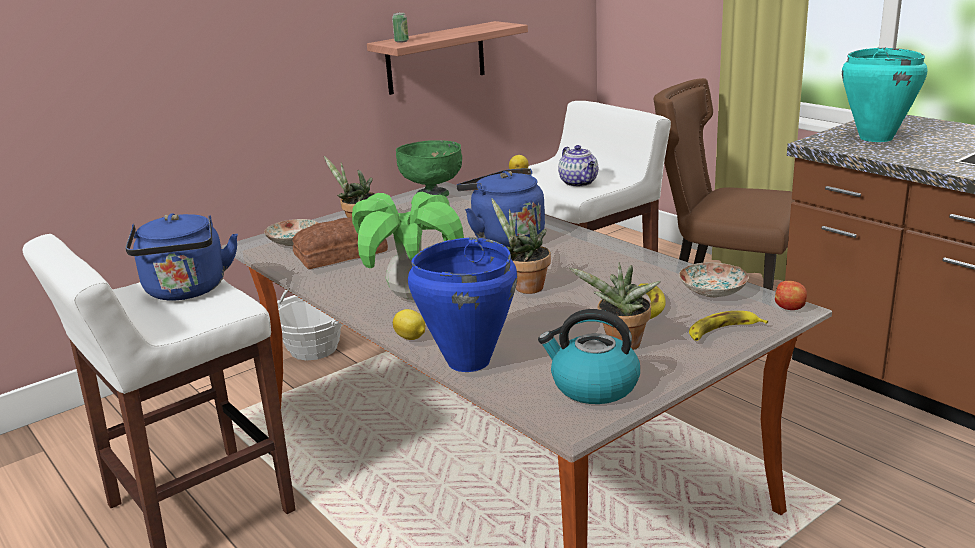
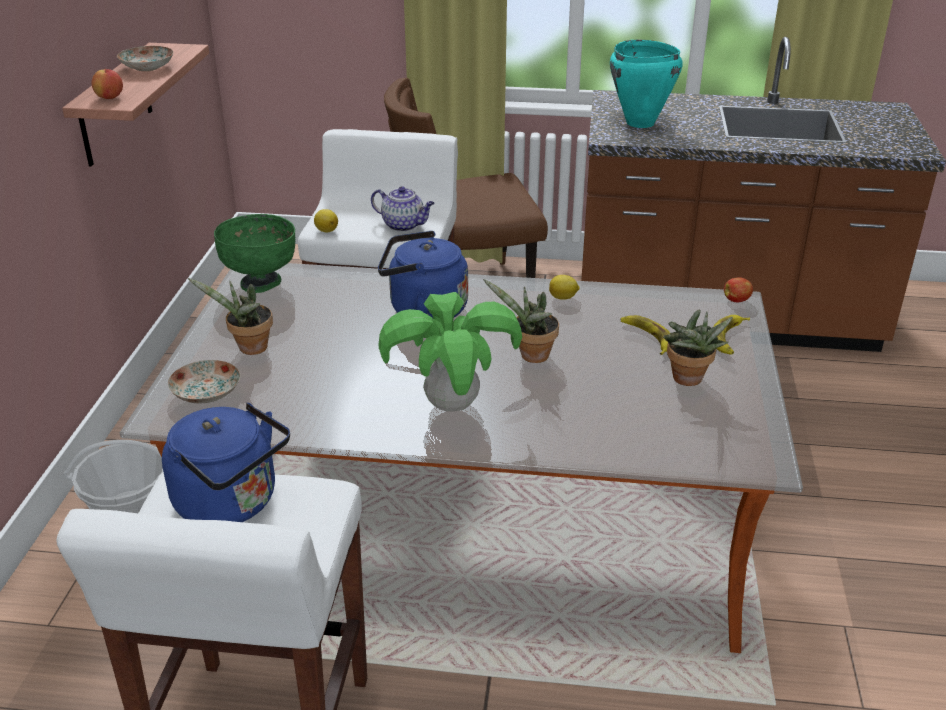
camera: 45 degrees left, 10 degrees up
(342, 254) = (293, 387): bread -> none
(401, 41) = (110, 97): can -> apple
(411, 338) = (527, 448): lemon -> lemon (563, 298)
(467, 362) = (610, 448): blue cooking pot -> none
(593, 386) = (727, 425): kettle -> none
(713, 291) = (669, 304): plate -> plate (148, 67)

